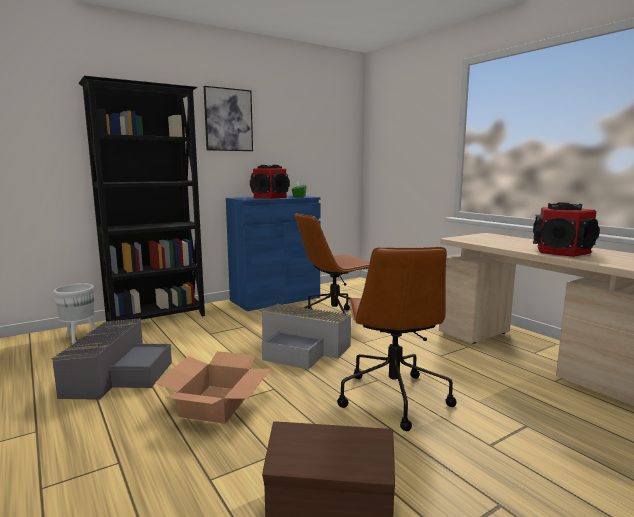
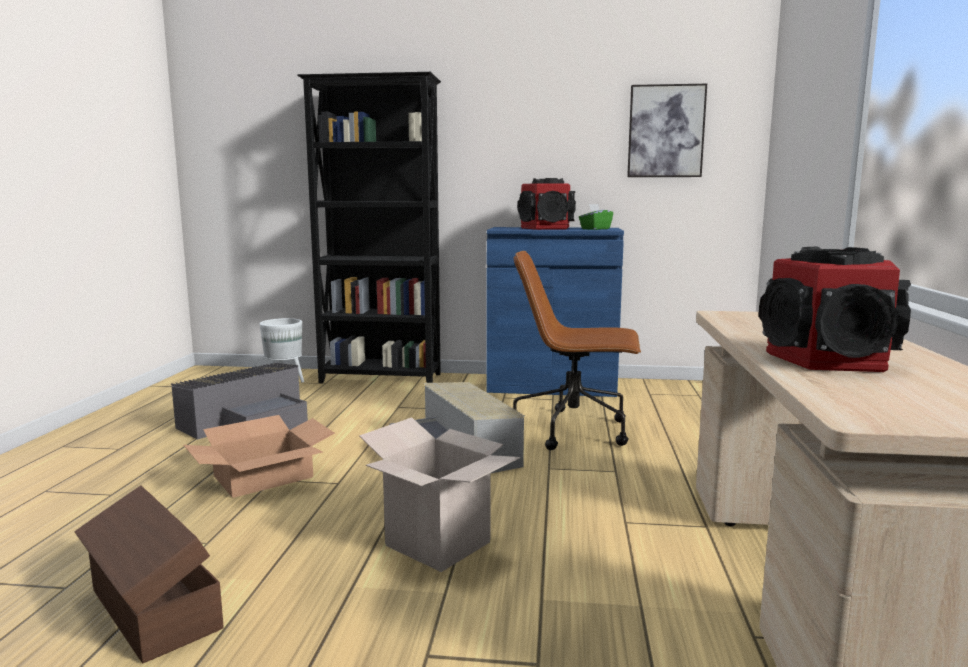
camera: 40 degrees right, 0 degrees up
(228, 120) = (507, 114): picture -> picture (666, 131)
(392, 397) = (438, 544): brown office chair -> cardboard box

